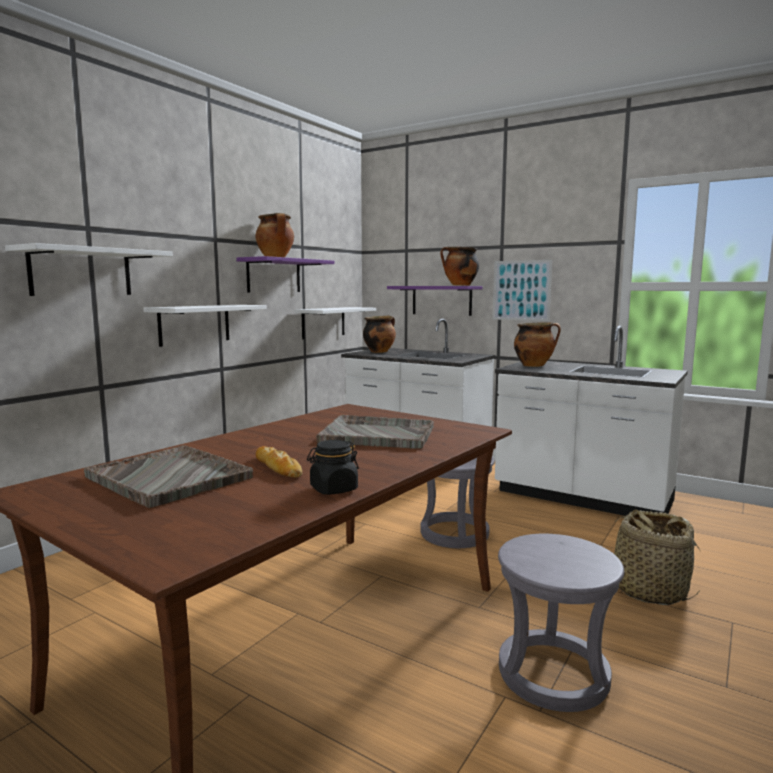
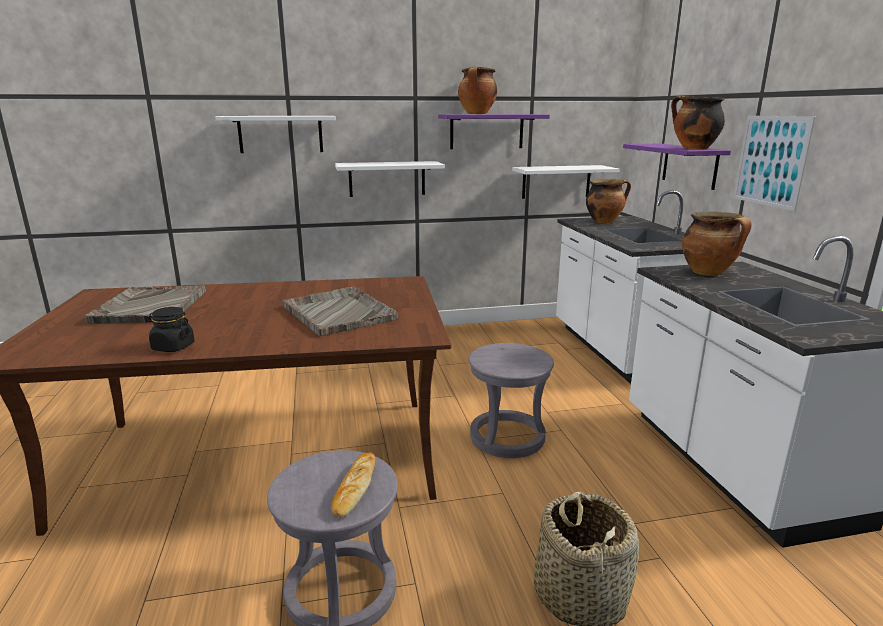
camera: 45 degrees right, 10 degrees up
(278, 467) = (206, 319): bread -> bread (354, 488)

